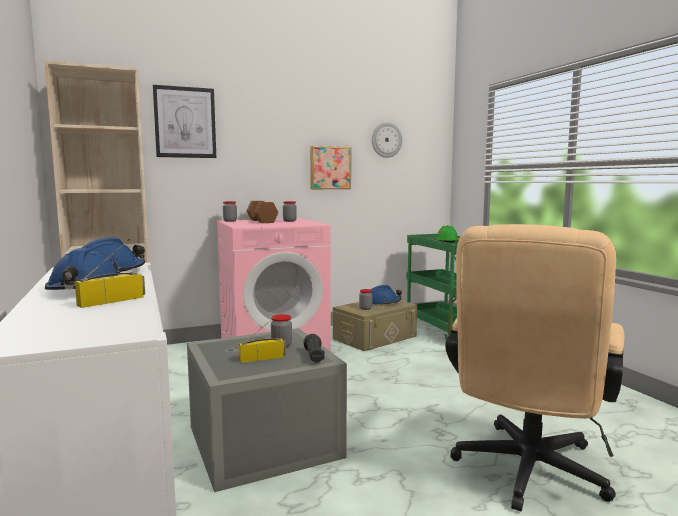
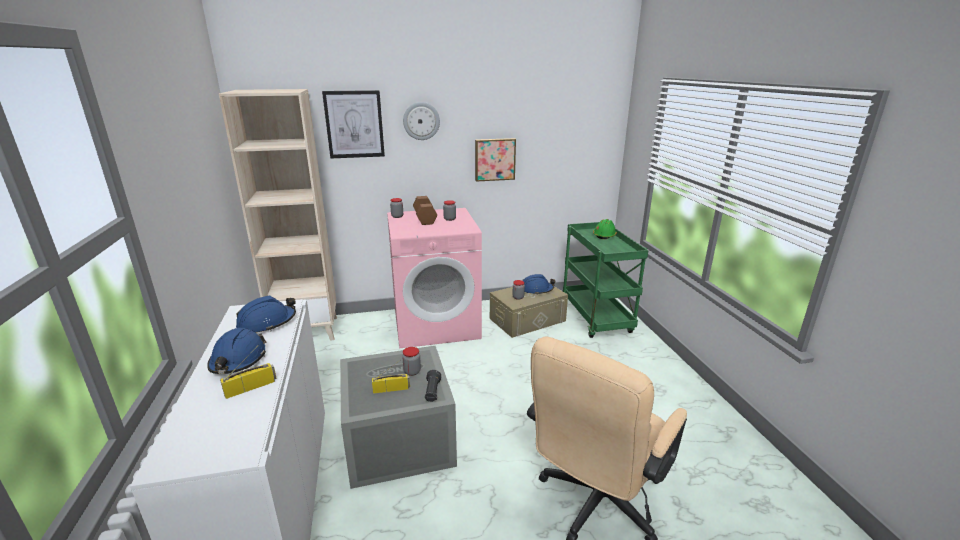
camera: 10 degrees right, 15 degrees up
(386, 140) = (554, 128): wall clock -> wall clock (421, 121)

